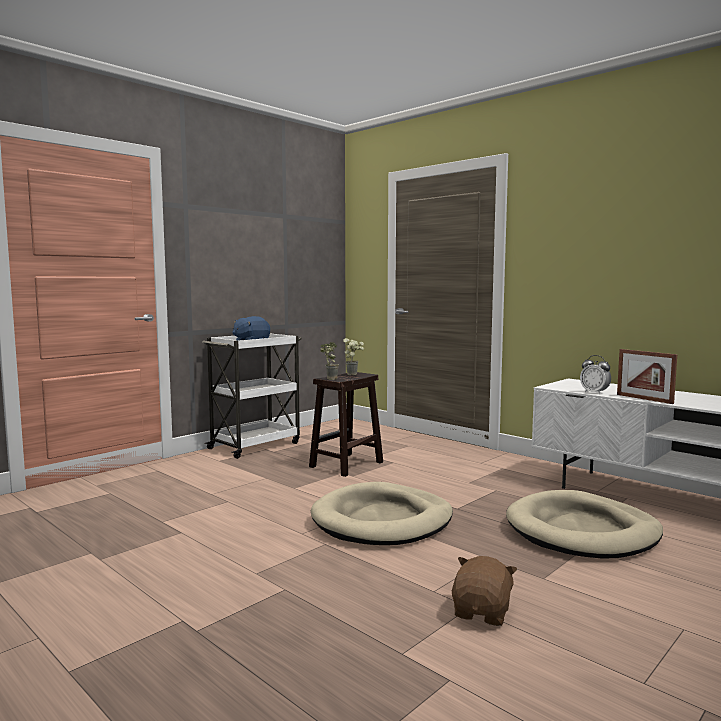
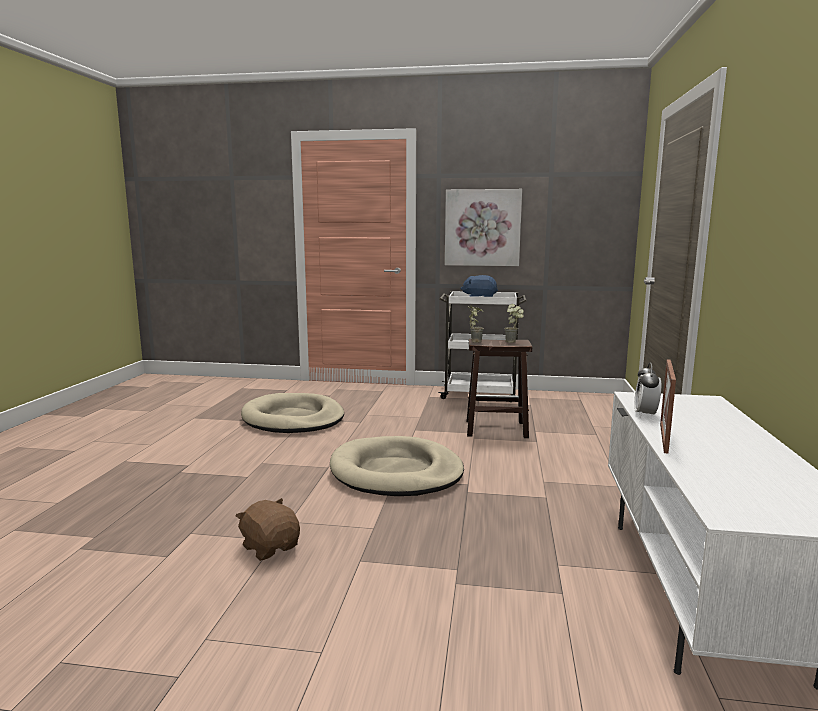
camera: 55 degrees right, 5 degrees up
(232, 266) = (482, 228): none -> picture
(482, 612) = (270, 547): brown plush toy -> brown plush toy turned 120 degrees counterclockwise
(582, 531) = (501, 561): beige dog bed -> beige dog bed (293, 418)

